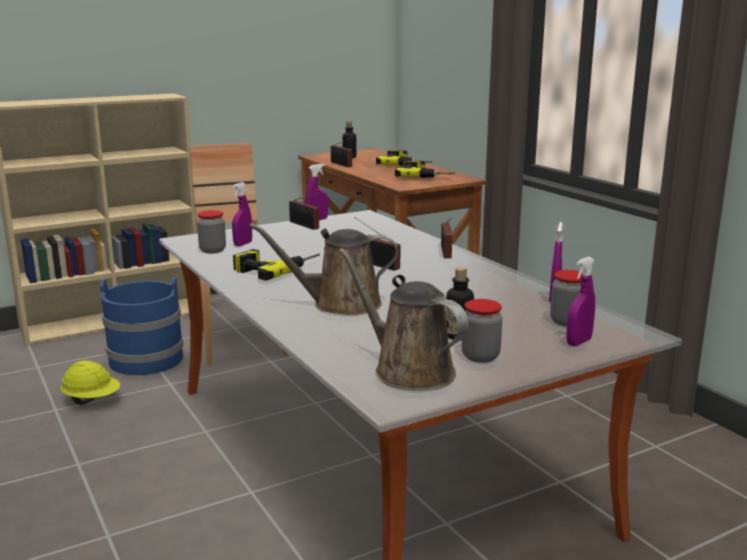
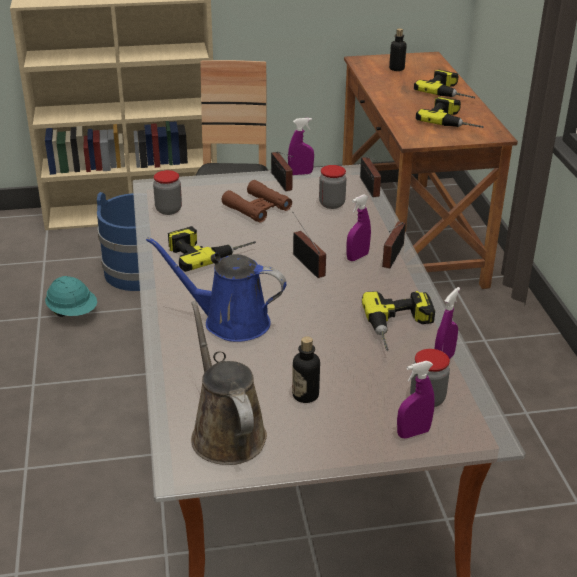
camera: 20 degrees right, 15 degrees up
(92, 400) = (73, 313): yellow hard hat -> turquoise hard hat
(243, 244) = (202, 204): purple spray bottle -> purple spray bottle (357, 257)
(297, 240) = (257, 208): none -> brown binoculars
(340, 304) = (230, 321): brown watering can -> blue watering can
(342, 164) = (377, 84): radio -> radio (369, 188)
(480, 356) = (303, 430): jar -> jar (332, 204)
(498, 287) = (401, 328): none -> power drill

